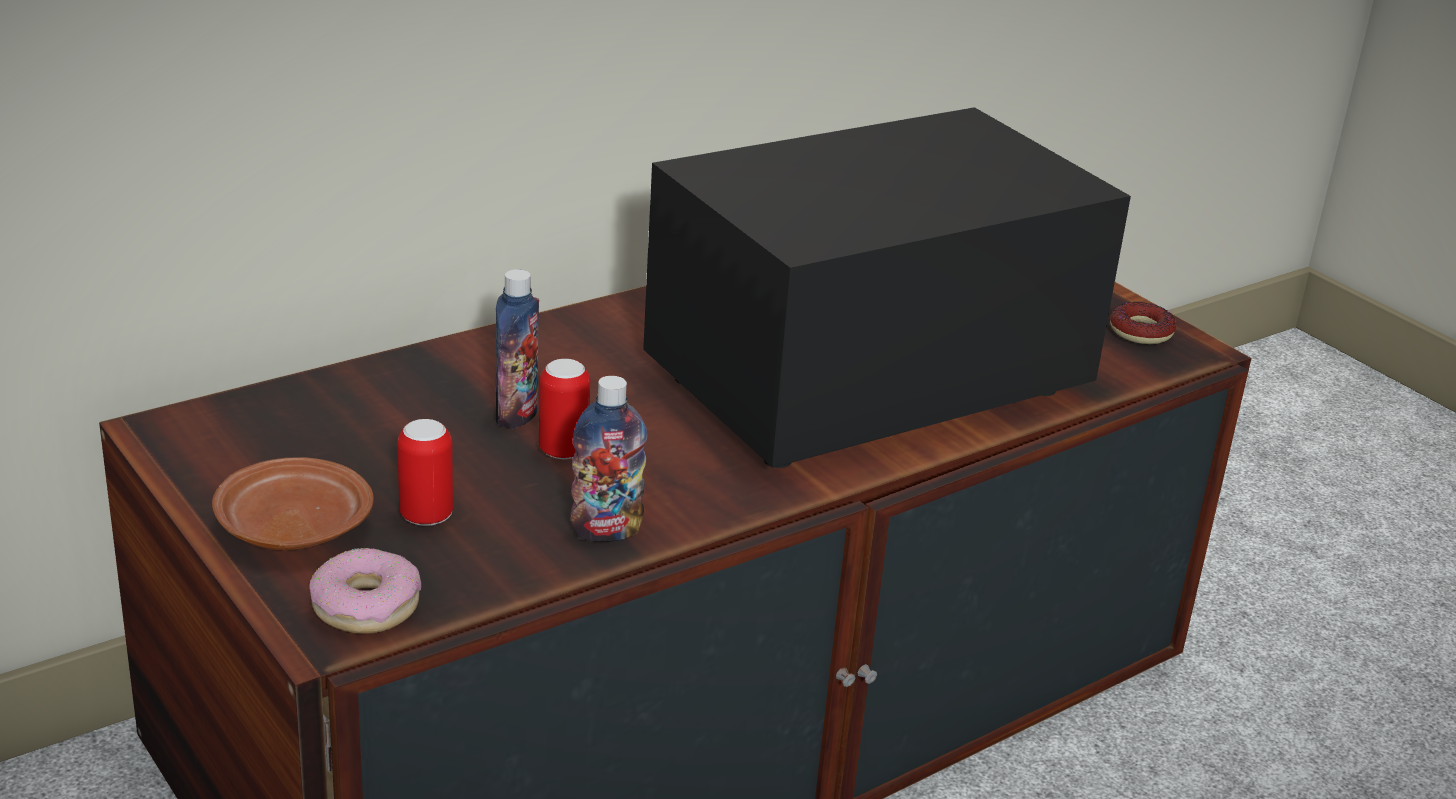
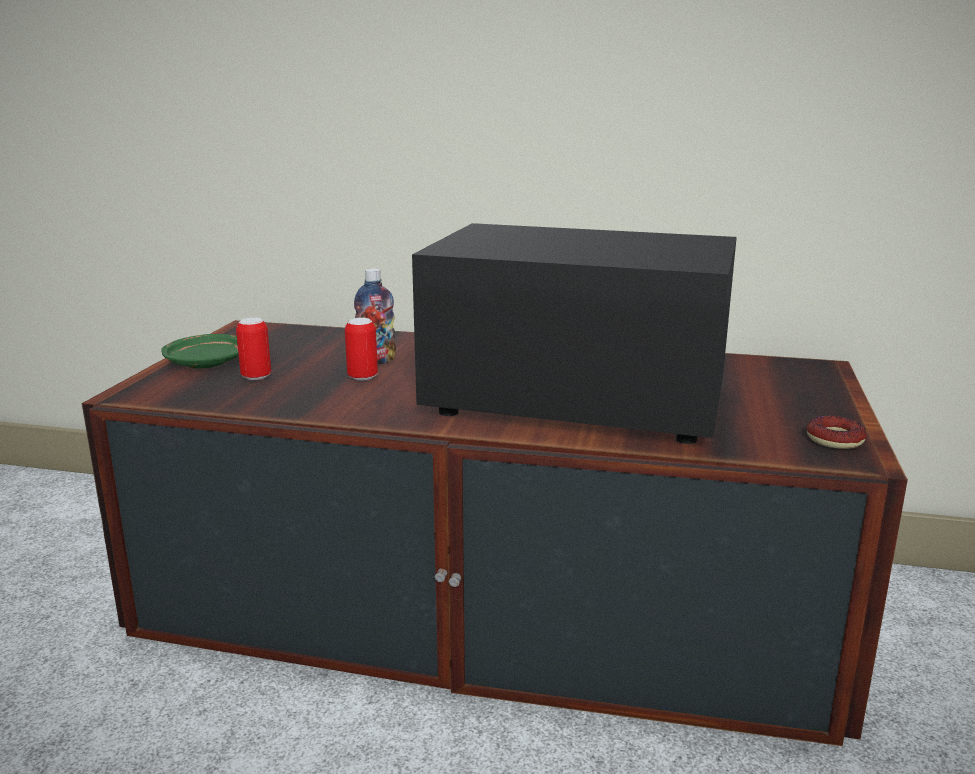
camera: 50 degrees right, 10 degrees down
(292, 527) = (206, 363): brown plate -> green plate
(366, 606) = (162, 392): donut -> none
(606, 531) = (305, 406): bottle -> none

